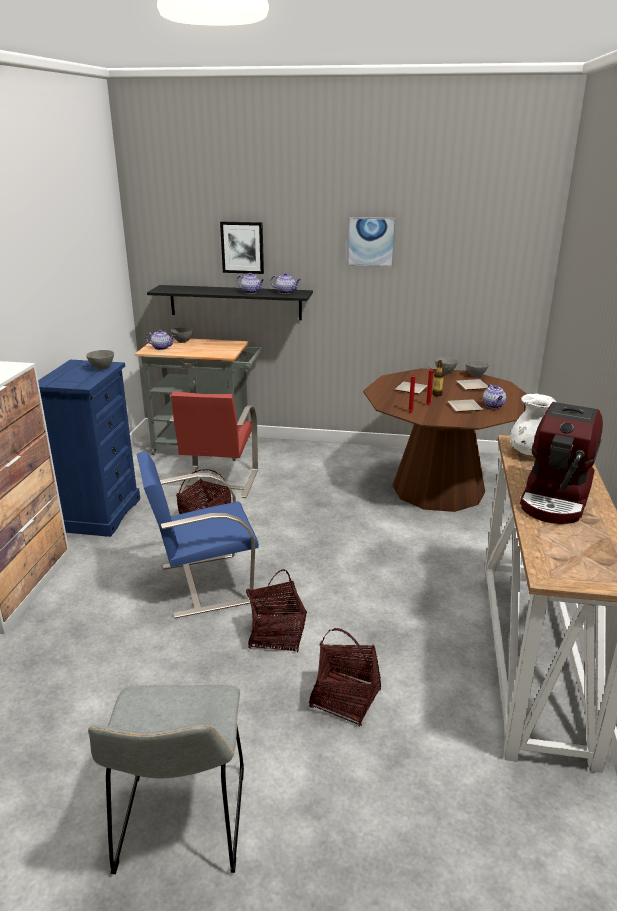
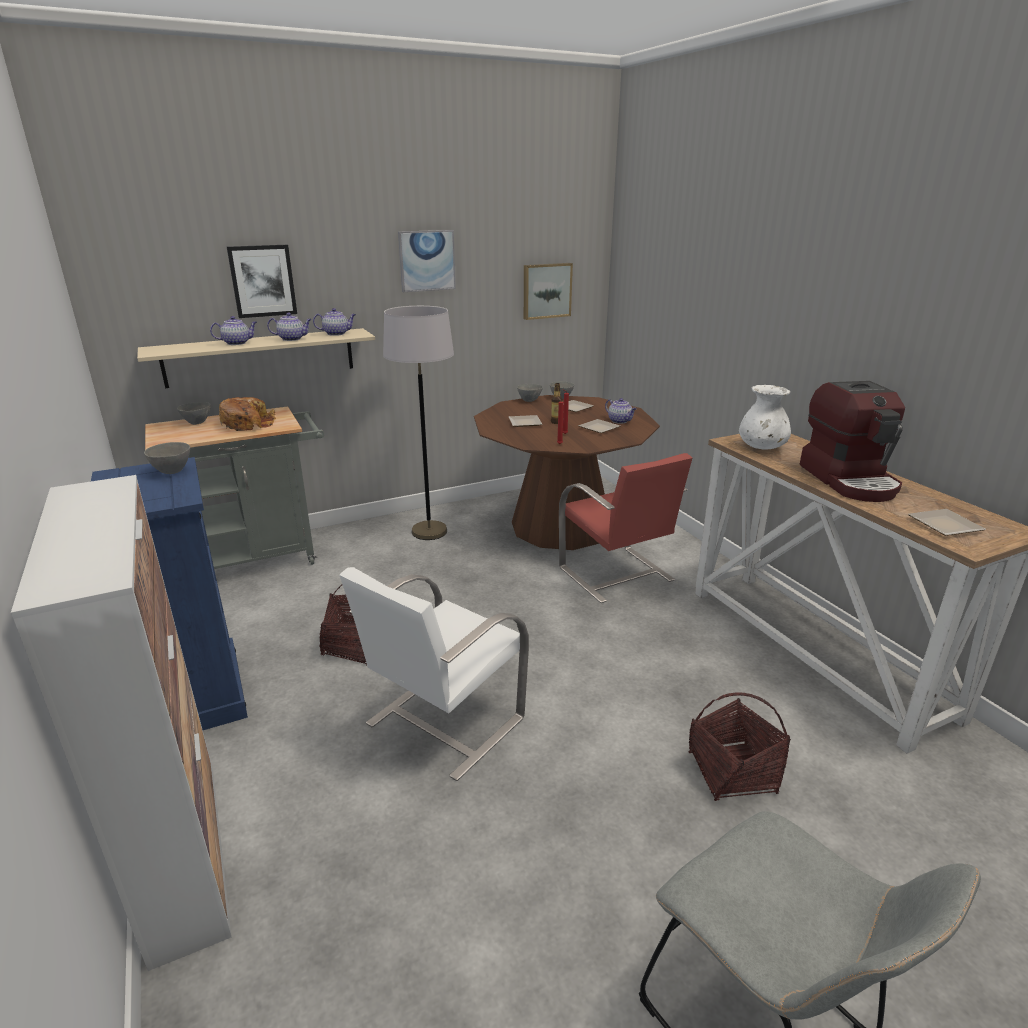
camera: 35 degrees left, 0 degrees up
(162, 348) = (178, 435): teapot -> teapot (237, 343)
(203, 584) = (442, 722): blue chair -> white chair
(208, 348) = (248, 423): none -> bread
(217, 482) = (320, 596): red chair -> red chair (616, 575)
(235, 302) = (260, 357): black shelf -> beige shelf
(276, 635) = (590, 740): basket -> none
(332, 462) = (429, 532): none -> grey floor lamp
(483, 276) = (546, 290): none -> picture
(563, 557) = (944, 526): none -> plate

